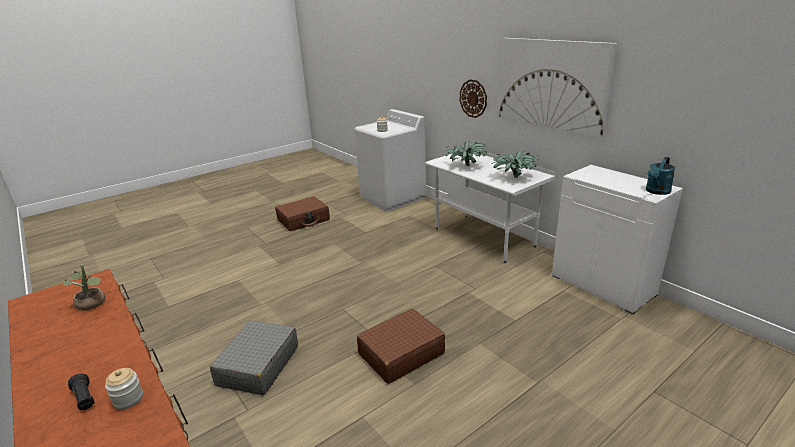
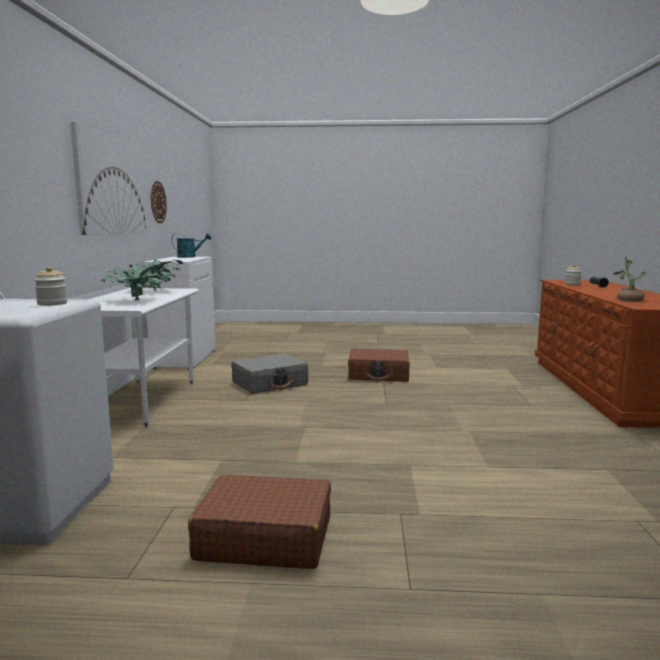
camera: 140 degrees left, 15 degrees down
(258, 366) = (494, 397): grey suitcase -> grey suitcase (270, 383)
(473, 98) = (45, 215): wall clock -> wall clock (158, 202)

